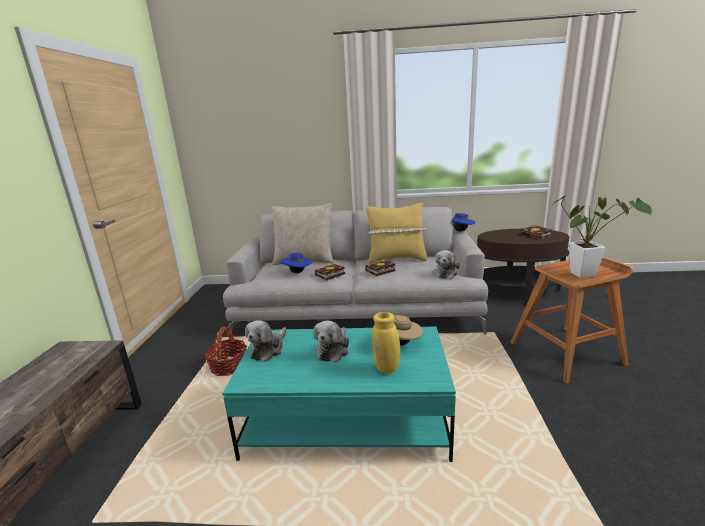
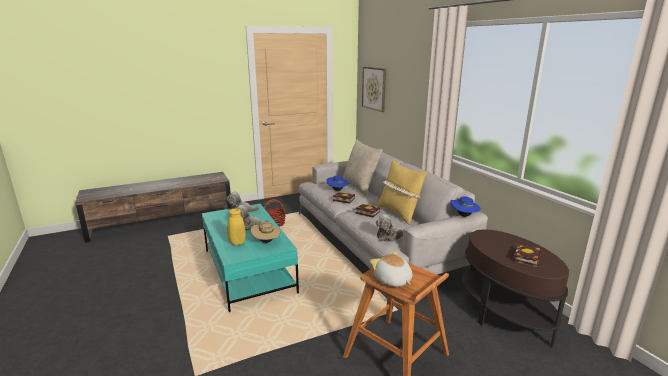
camera: 60 degrees right, 0 degrees up
(224, 146) = (374, 88): none -> picture
(587, 274) = (392, 280): potted plant -> plush toy

